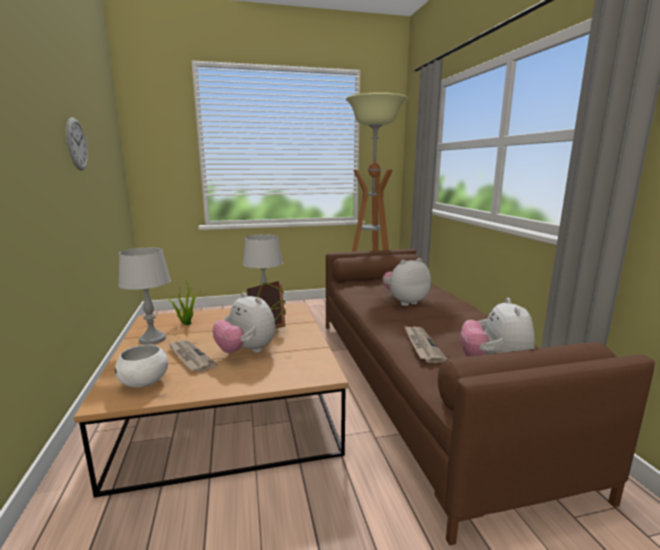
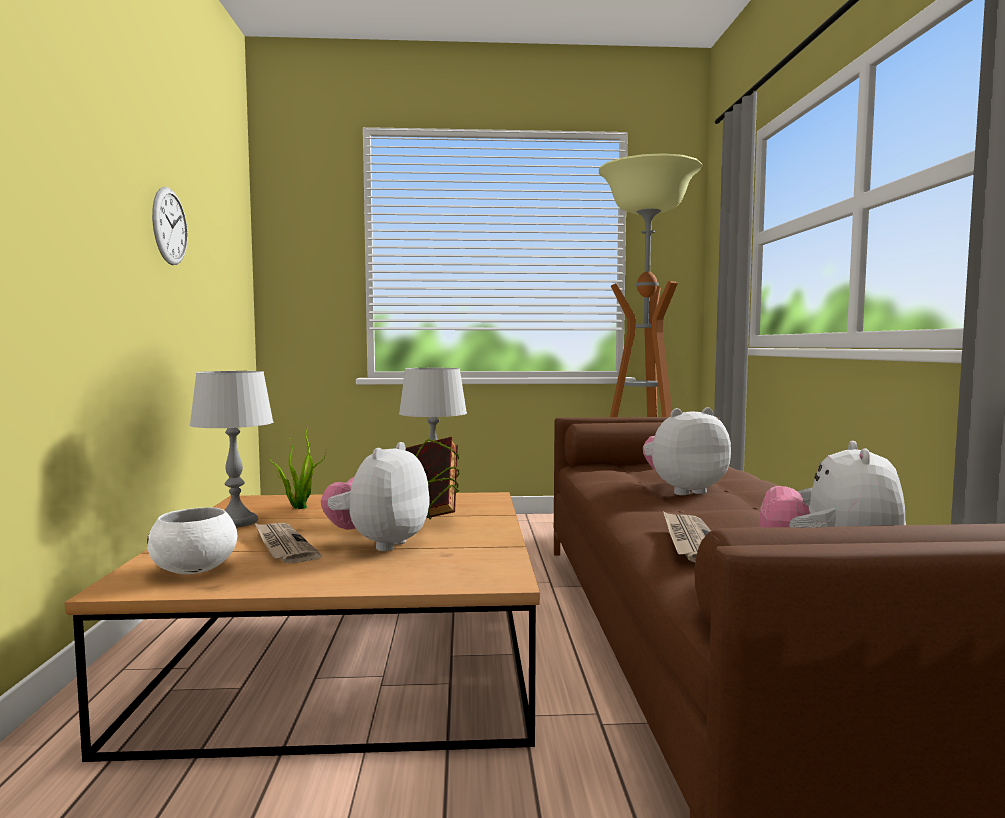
camera: 10 degrees right, 10 degrees down
(246, 351) = (379, 544): plush toy -> plush toy turned 60 degrees clockwise

